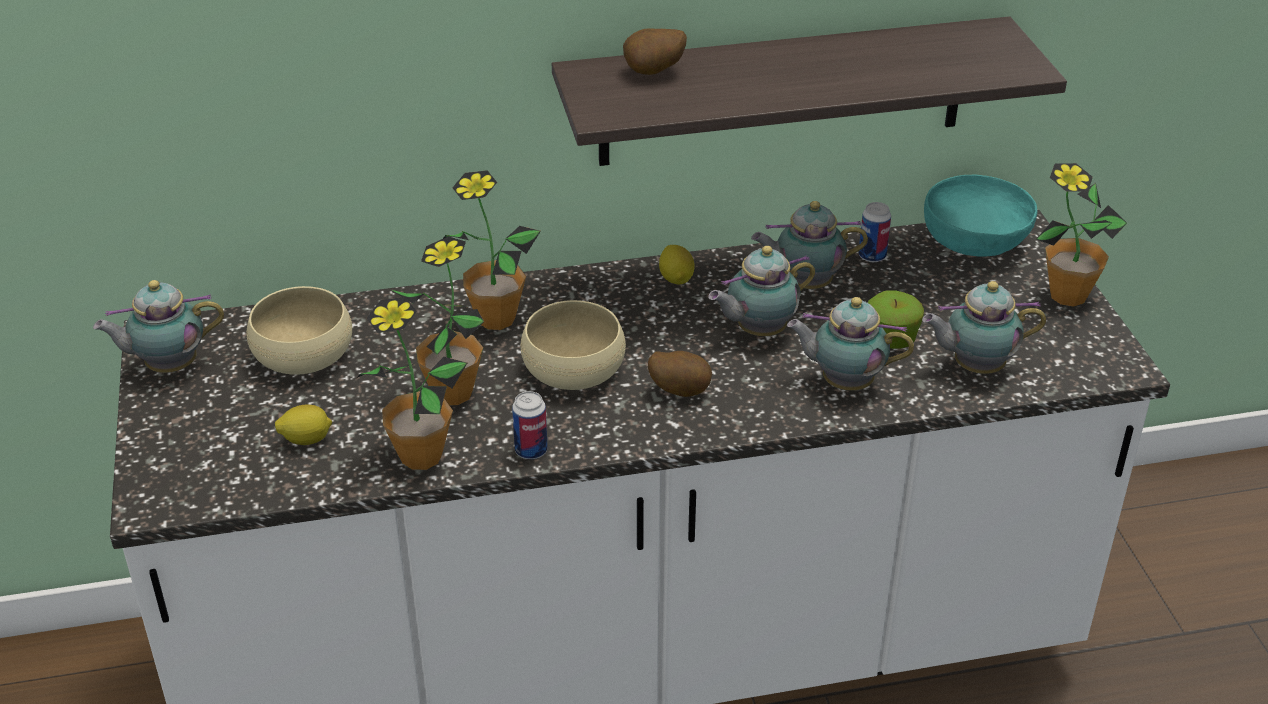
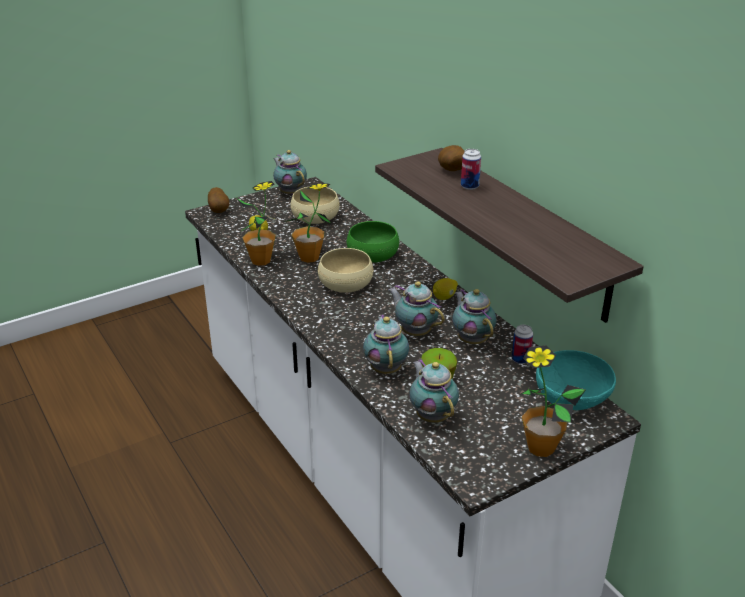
camera: 70 degrees right, 5 degrees down
(496, 318) = (372, 255): potted plant -> green bowl
(531, 451) = (278, 286): can -> can (469, 186)
(680, 390) = (347, 317): potato -> potato (219, 210)

